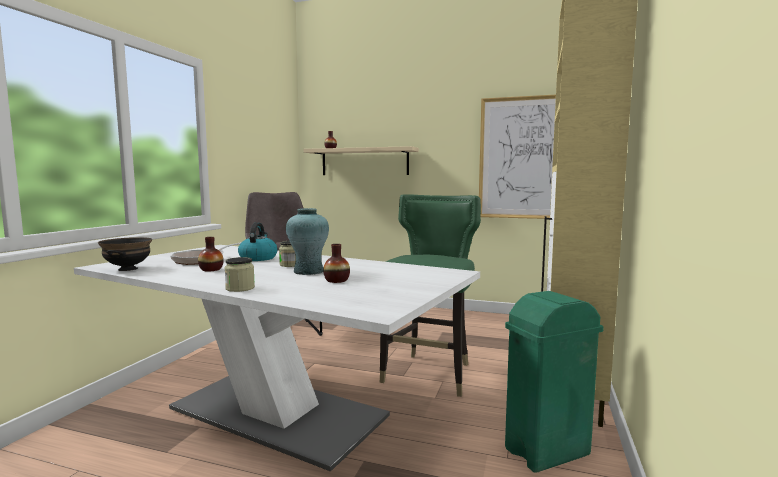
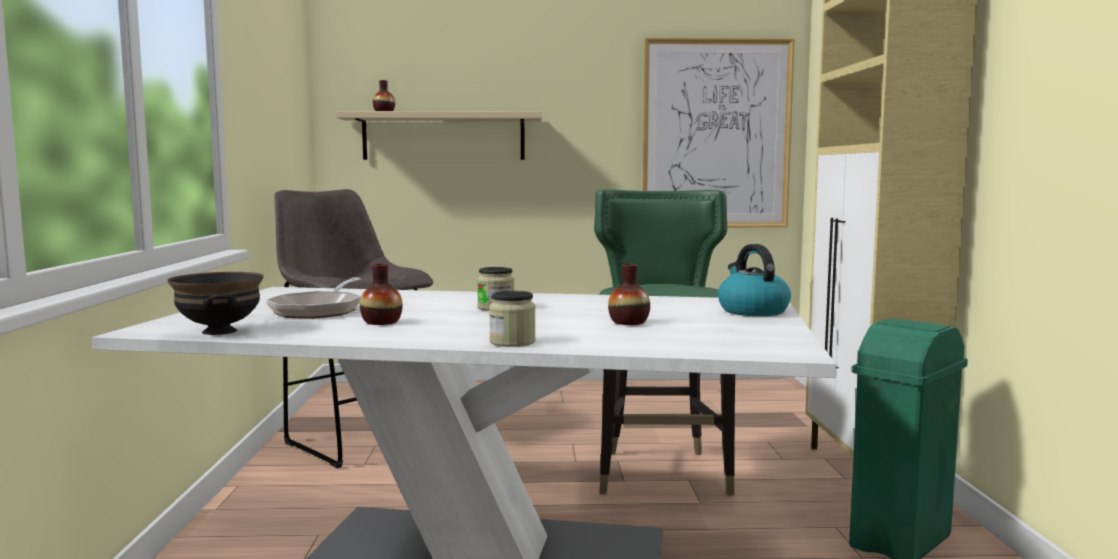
camera: 20 degrees left, 0 degrees up
(258, 258) = (411, 302): kettle -> kettle (752, 311)
(308, 271) = (551, 314): turquoise vase -> none

